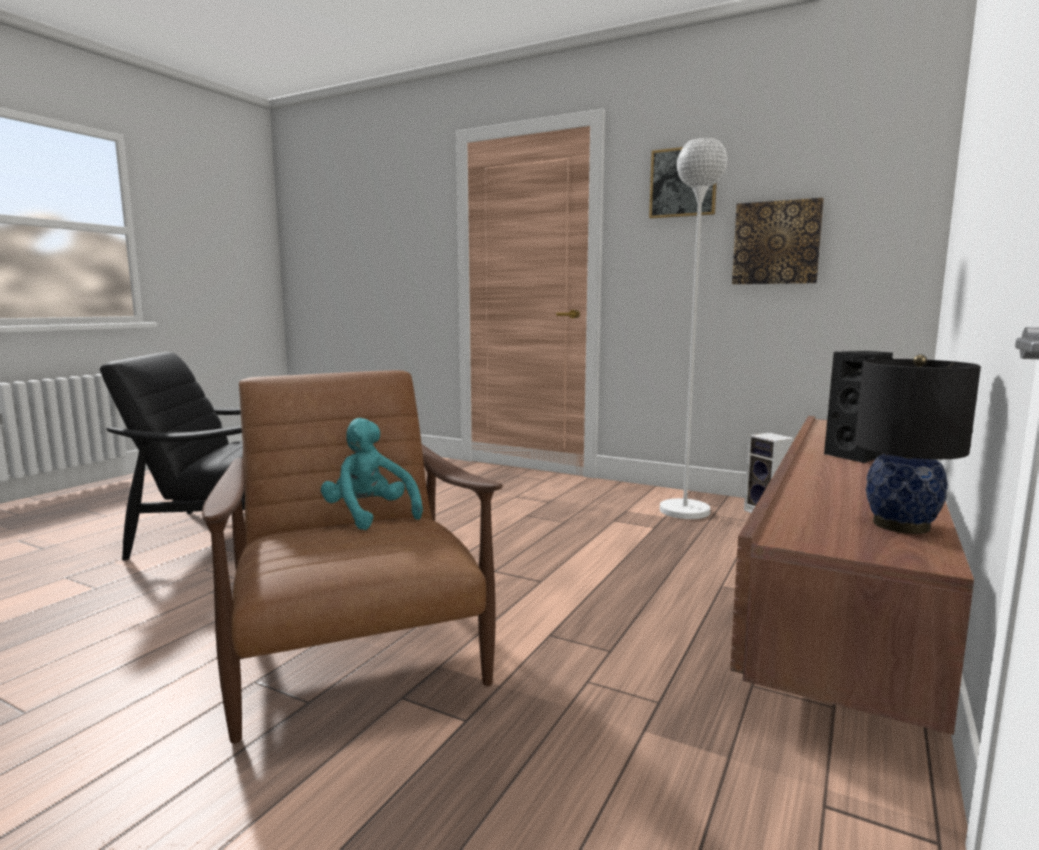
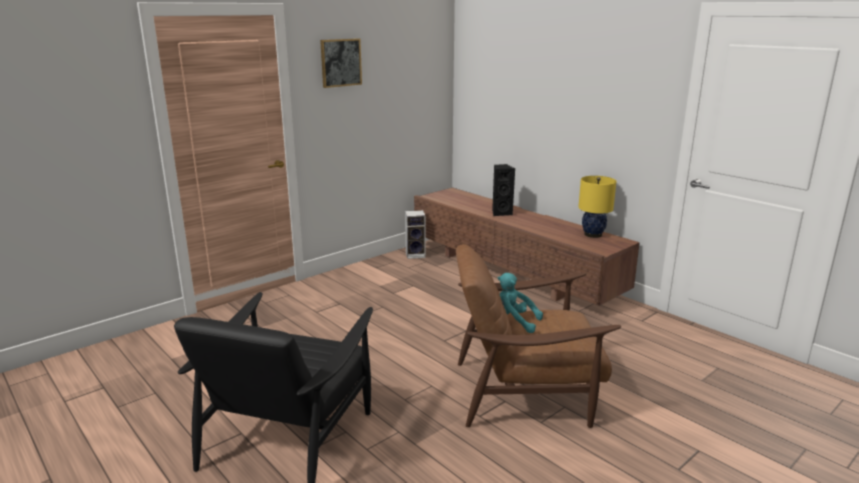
camera: 70 degrees left, 10 degrees up
(370, 515) = (513, 323): turquoise plush toy -> turquoise plush toy turned 45 degrees clockwise
(685, 511) = (395, 272): white floor lamp -> none
(776, 243) = (391, 100): picture -> none
(900, 525) = (593, 234): black table lamp -> yellow table lamp

